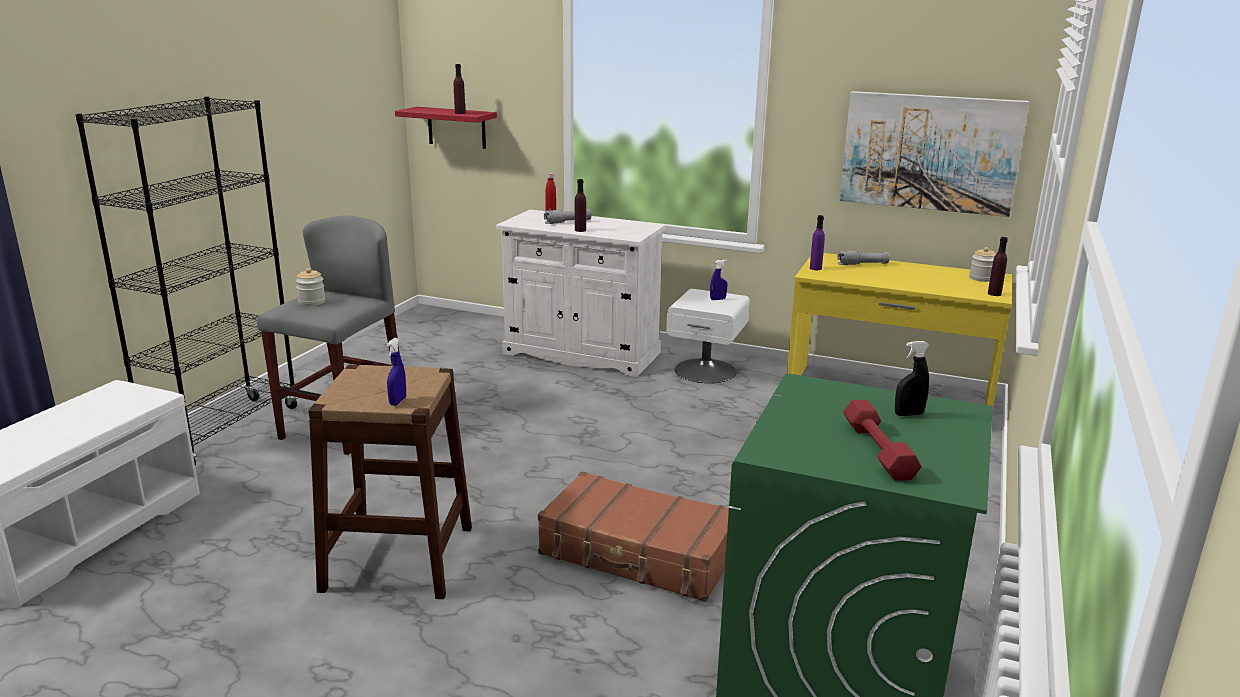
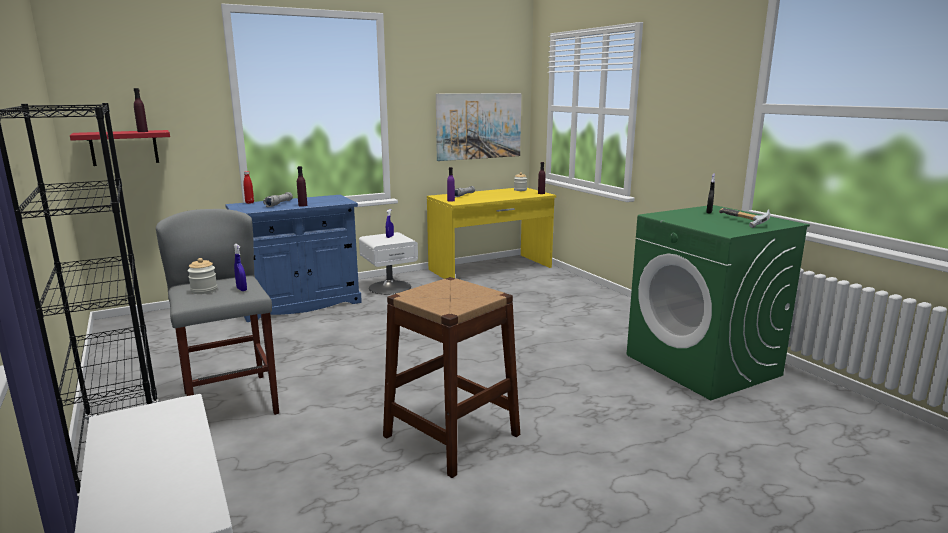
camera: 50 degrees left, 5 degrees down
(398, 401) = (481, 296): blue spray bottle -> blue spray bottle (241, 289)
(581, 353) = (300, 304): white cabinet -> blue cabinet
(638, 553) = (547, 366): brown suitcase -> none
(877, 450) = (741, 222): red dumbbell -> hammer

